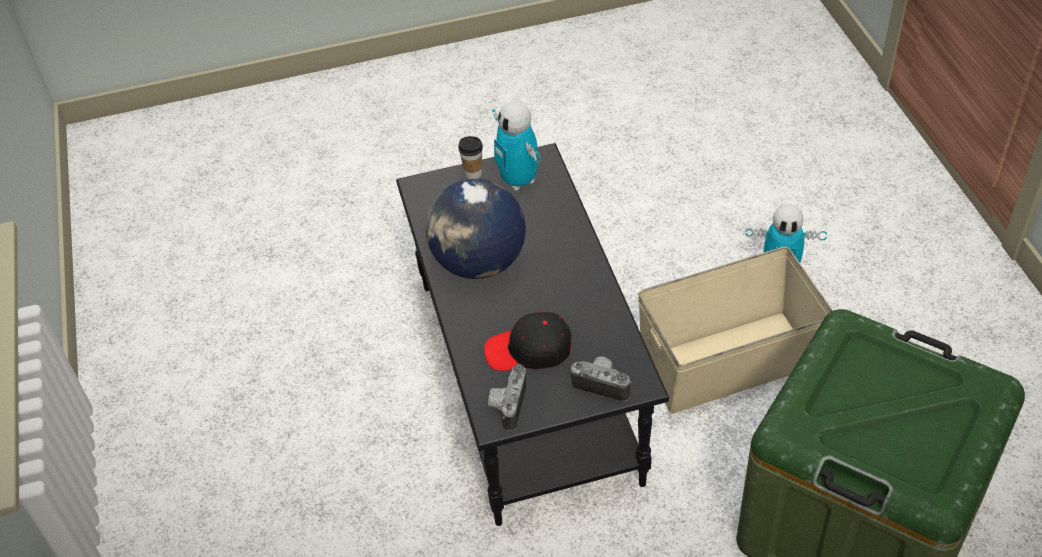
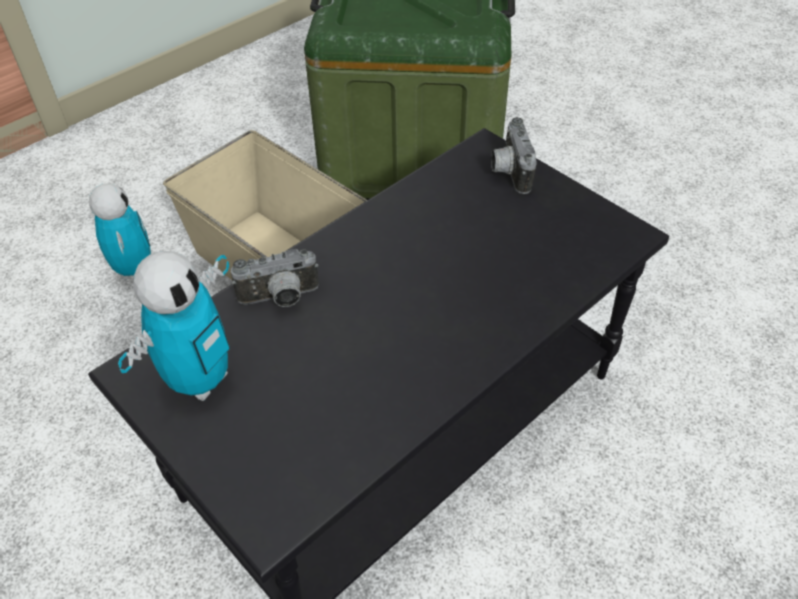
camera: 120 degrees left, 0 degrees up
(473, 174) = (205, 451): cup -> none
(478, 262) = (399, 355): globe -> none
(507, 405) = (600, 232): camera -> camera (280, 299)
(529, 350) = (509, 244): black cap -> none

